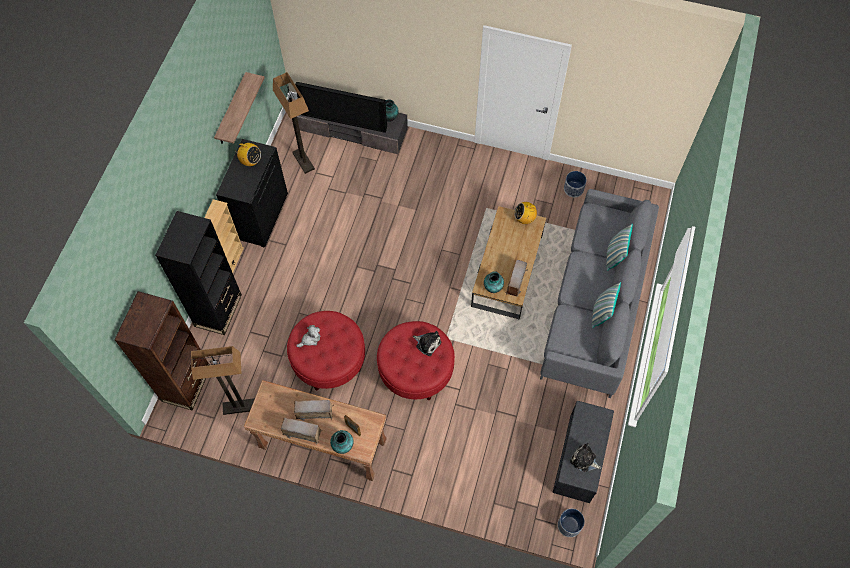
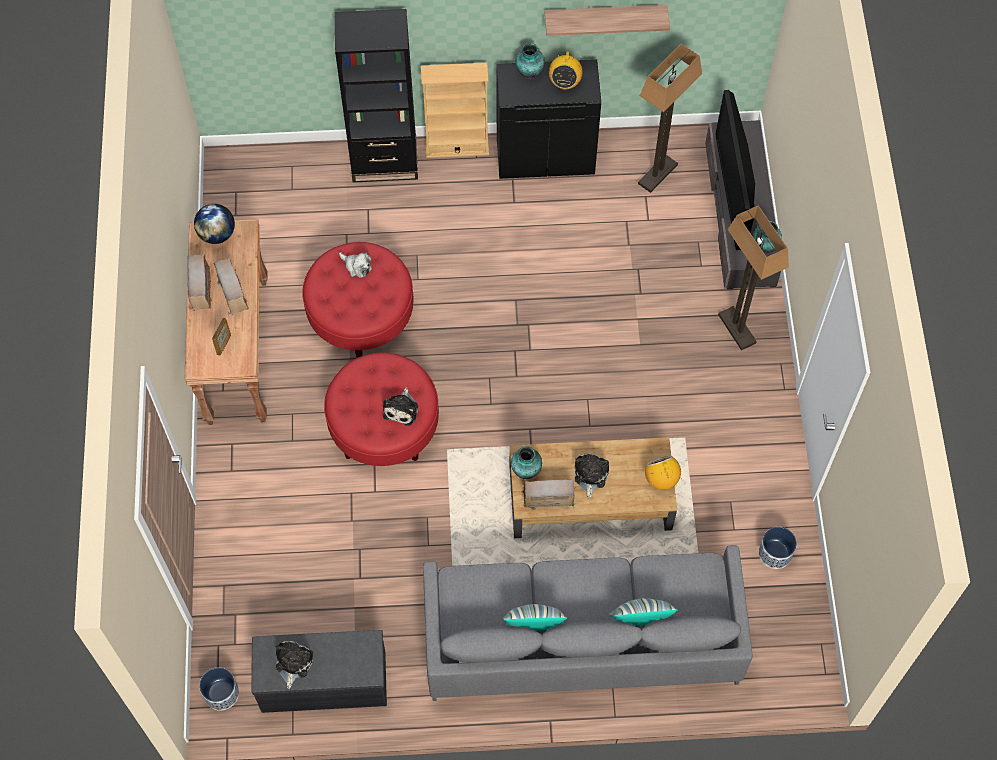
camera: 70 degrees right, 0 degrees up
(186, 384) = (270, 167): brown bookcase -> none
(239, 406) = (260, 237): floor lamp -> floor lamp (737, 329)
(262, 410) = (217, 234): none -> globe
(342, 446) = (197, 340): vase -> vase (529, 72)
(508, 255) = (590, 475): none -> plush toy

